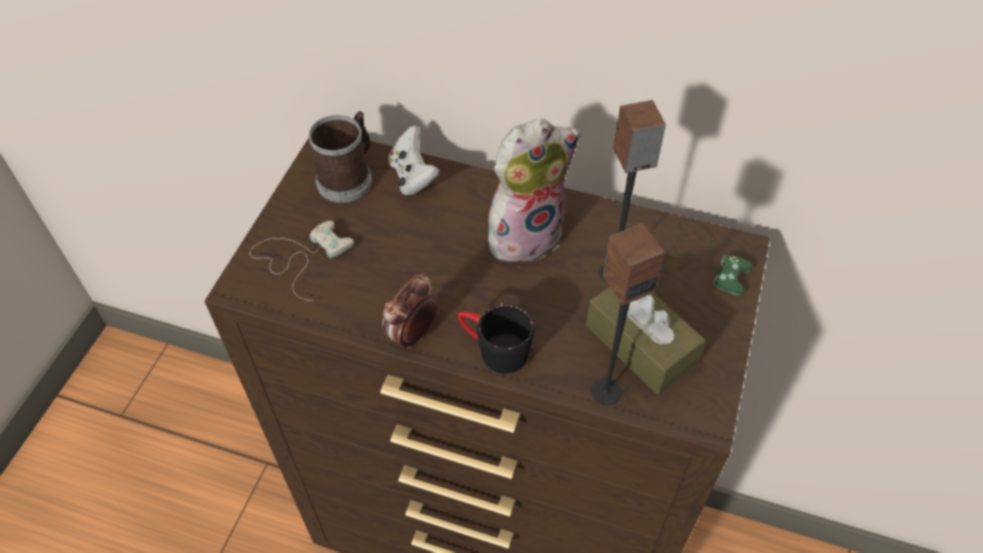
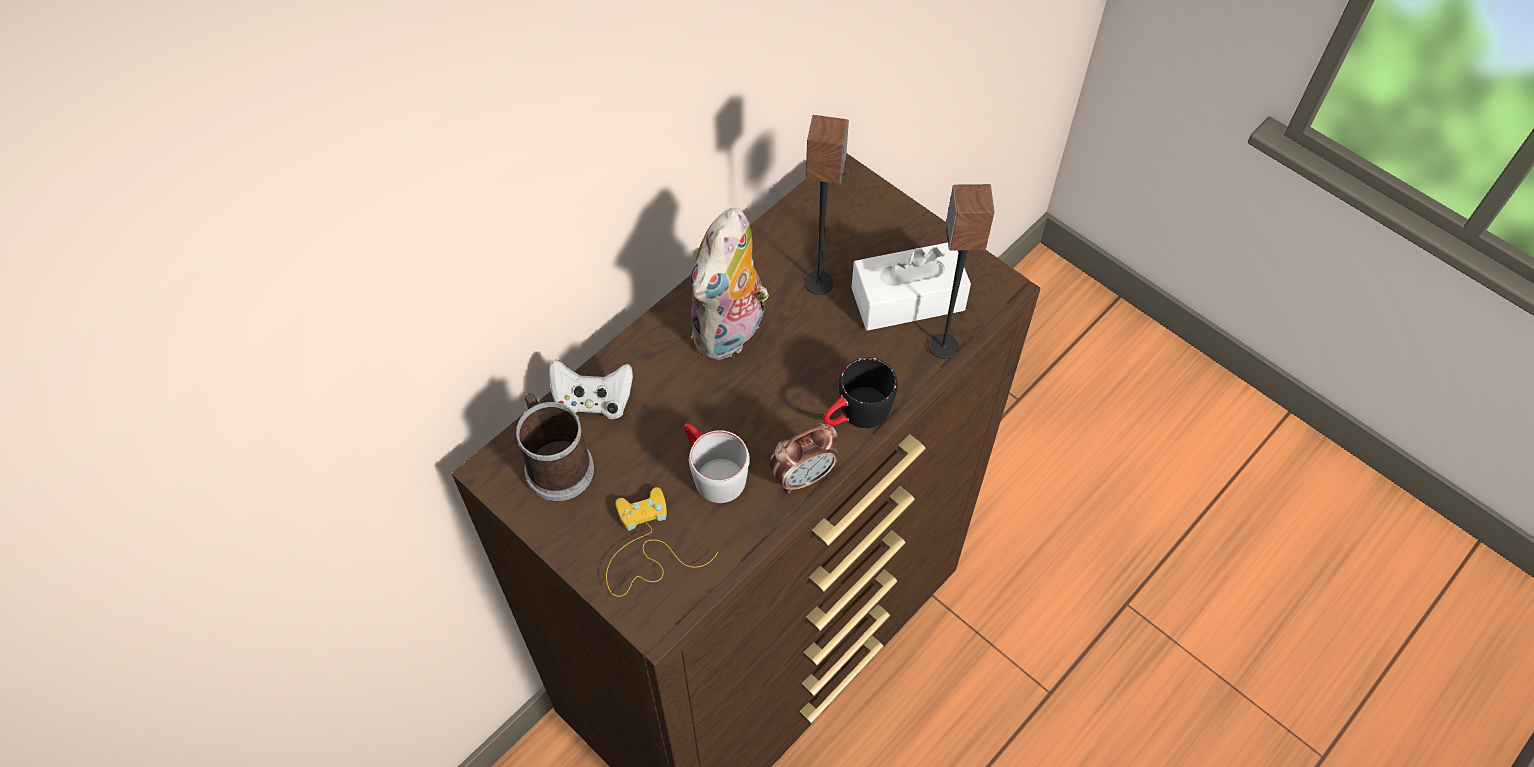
camera: 65 degrees left, 5 degrees up
(300, 257) = (646, 548): white game controller -> yellow game controller
(387, 271) = (711, 472): none -> grey mug
(413, 334) = (803, 476): alarm clock -> alarm clock turned 90 degrees counterclockwise
(525, 234) = (731, 332): plush toy -> plush toy turned 150 degrees counterclockwise
(640, 345) = (907, 299): brown tissue box -> white tissue box
(699, 261) = (841, 212): green game controller -> none

